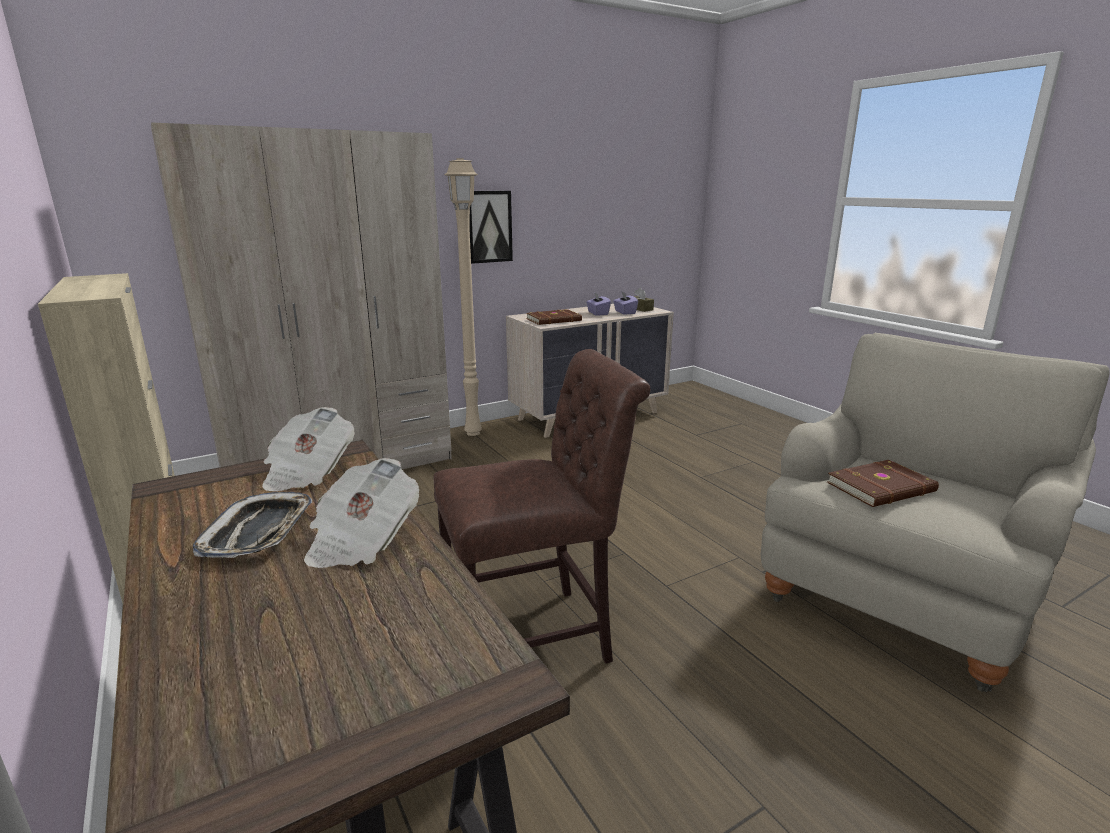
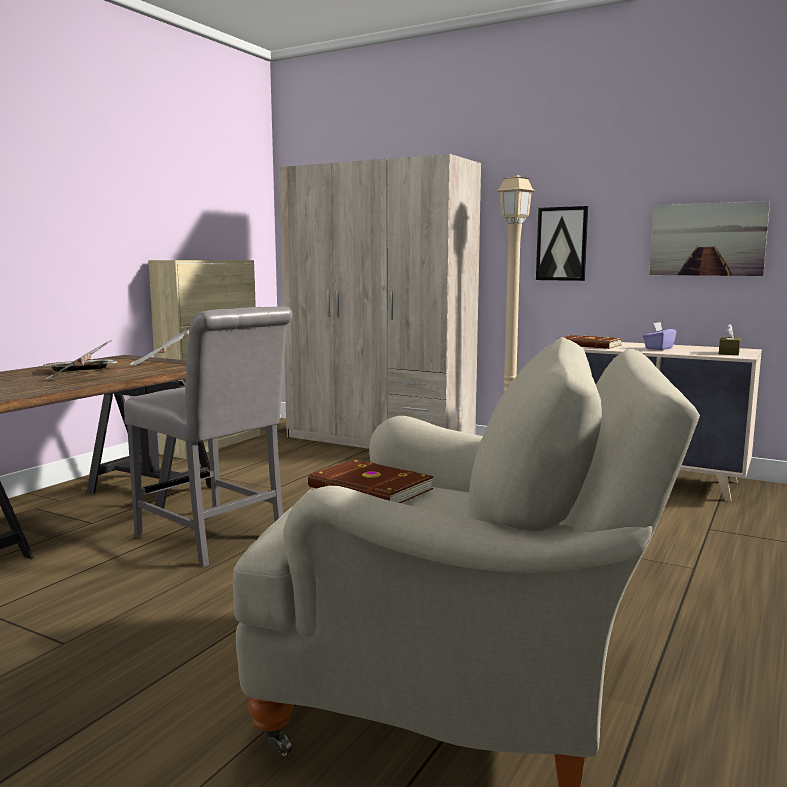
camera: 60 degrees right, 10 degrees down
(536, 637) = (214, 539): brown chair -> grey chair
(595, 220) = (707, 239): none -> picture
(624, 312) = (692, 352): purple tissue box -> none

